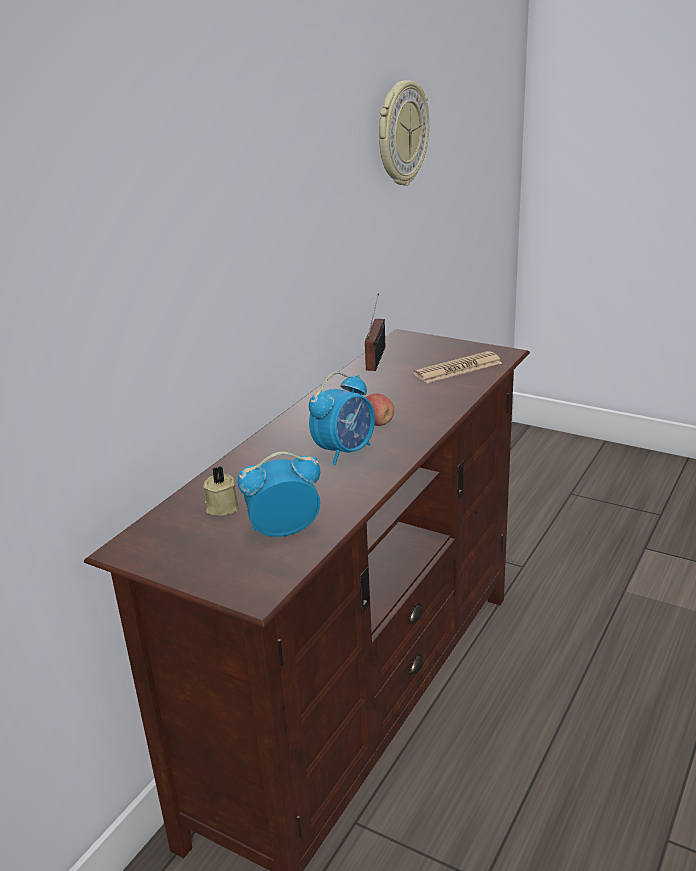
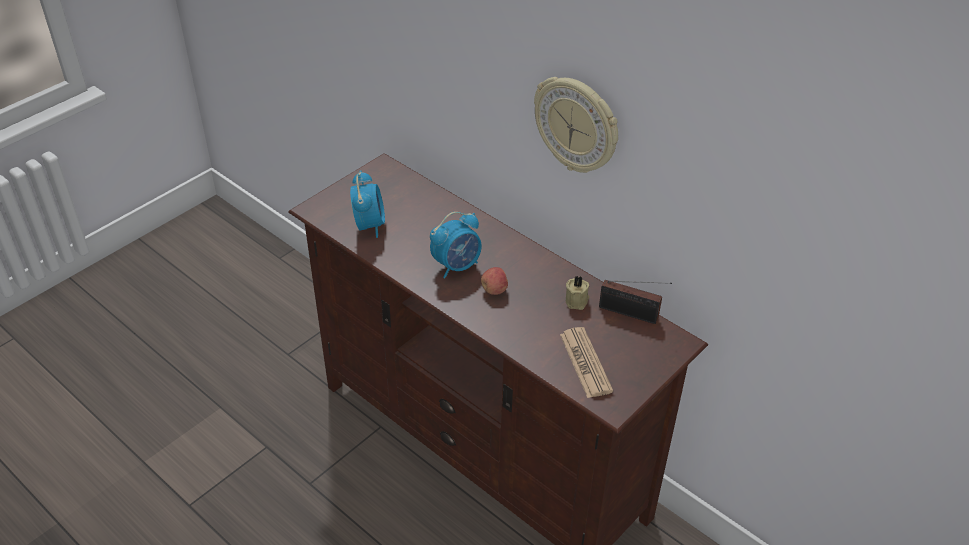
camera: 100 degrees right, 15 degrees up
(221, 507) = (410, 203): beige candle -> beige candle (577, 301)
(345, 451) = (457, 265): alarm clock -> alarm clock turned 90 degrees counterclockwise
(401, 134) = (795, 206): wall clock -> wall clock (577, 125)

